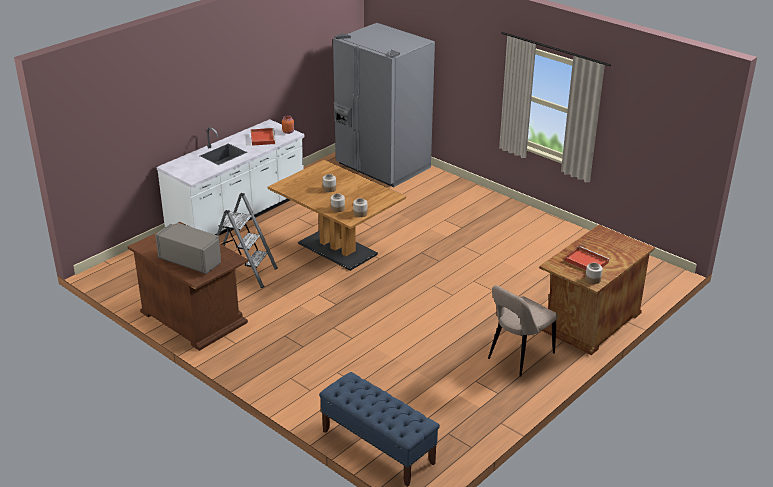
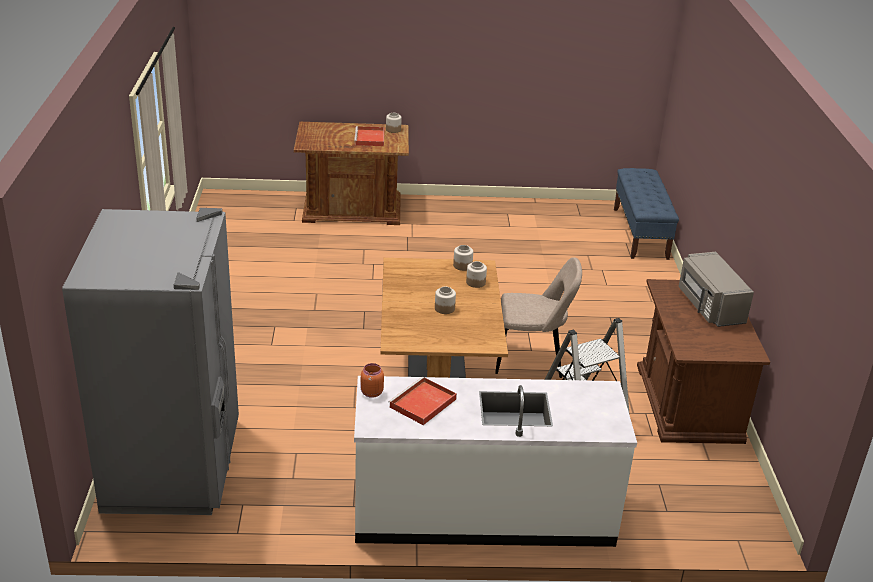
camera: 135 degrees left, 0 degrees up
(518, 357) = (451, 220): beige chair -> beige chair (531, 361)

